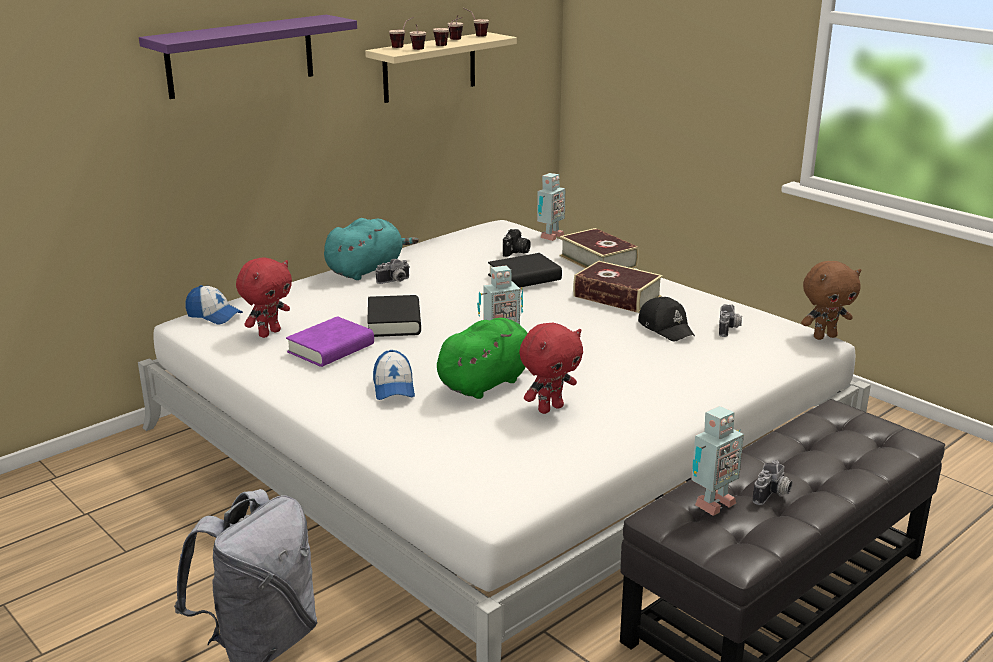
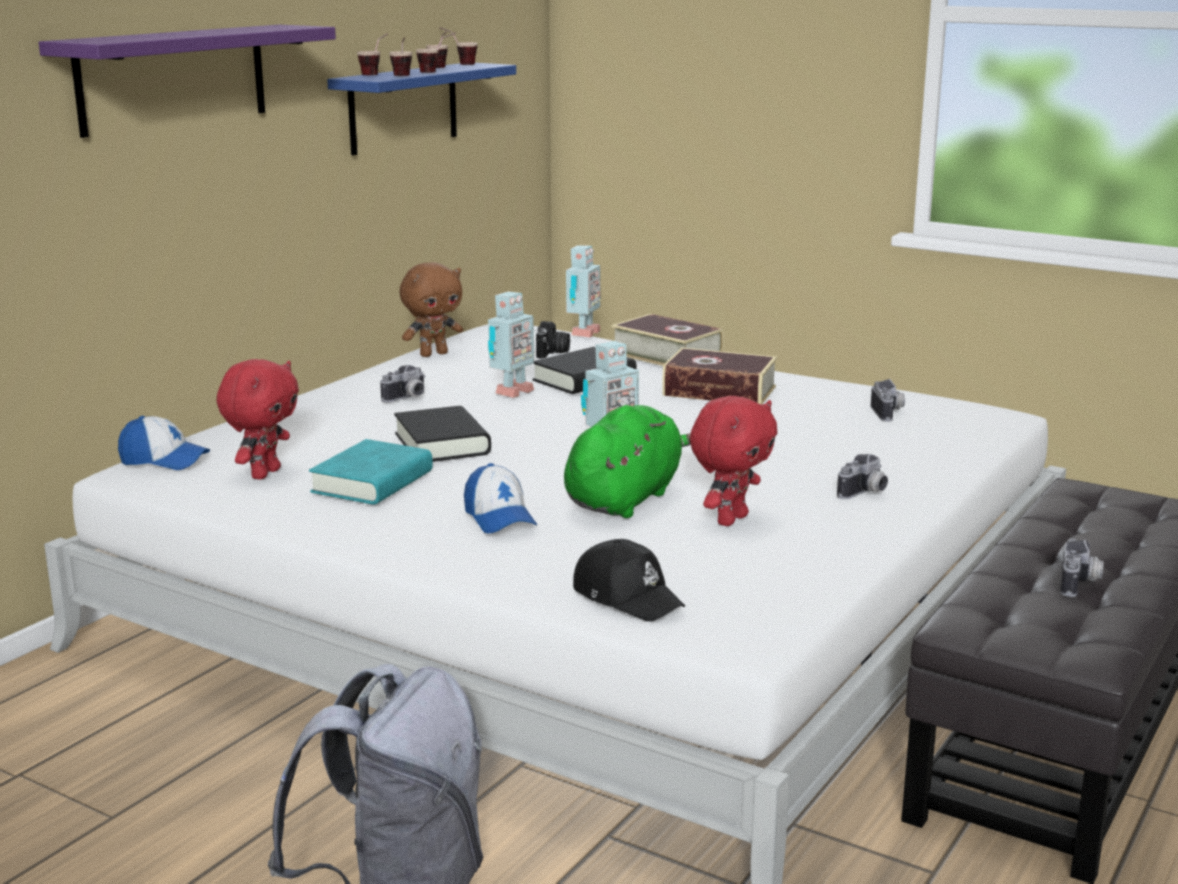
camera: 15 degrees left, 5 degrees down
(331, 348) = (372, 482): purple book -> turquoise book
(367, 270) = (356, 389): turquoise plush toy -> none
(429, 67) = (403, 107): beige shelf -> blue shelf
(662, 398) = (865, 493): none -> camera
(666, 328) = (809, 418): black cap -> black cap (627, 596)
(711, 504) = (1013, 603): toy robot -> toy robot (511, 392)
(824, 336) = (1007, 410): brown plush toy -> brown plush toy (433, 354)

